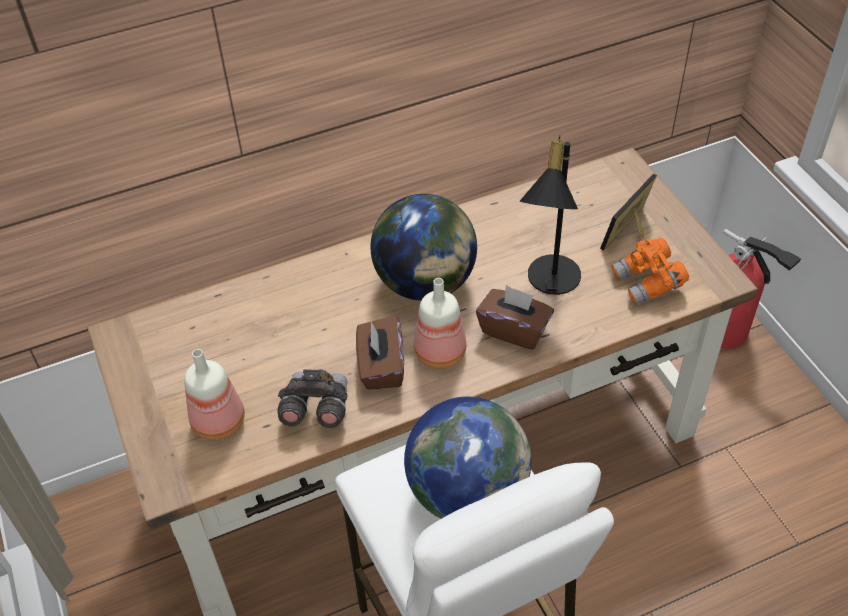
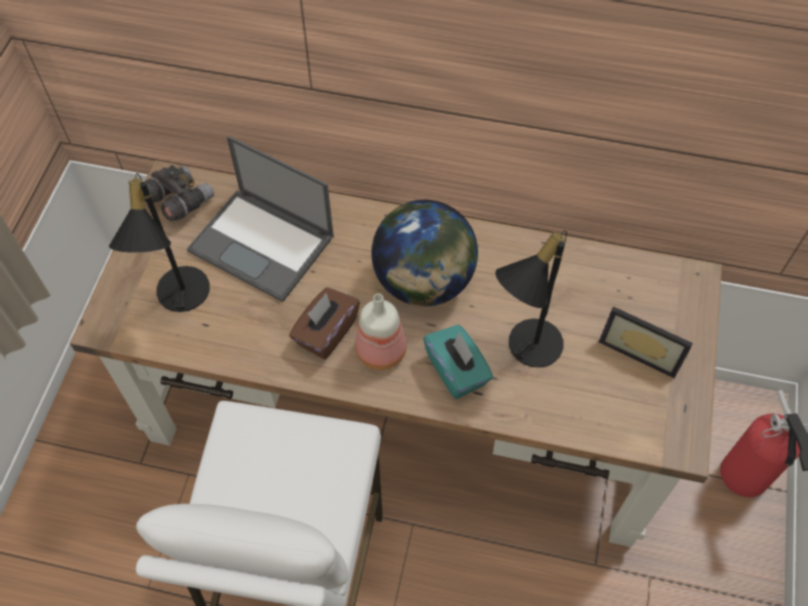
camera: 35 degrees right, 10 degrees up
(219, 420) = (177, 298): bottle -> black table lamp
(259, 334) = (263, 244): none -> laptop
(315, 410) = (249, 336): grey binoculars -> grey binoculars (179, 201)
(467, 492) = (294, 485): globe -> none
(514, 330) = (457, 371): brown tissue box -> turquoise tissue box
(632, 233) = (641, 348): picture frame -> picture frame turned 135 degrees counterclockwise
(648, 282) = (611, 404): orange binoculars -> none

